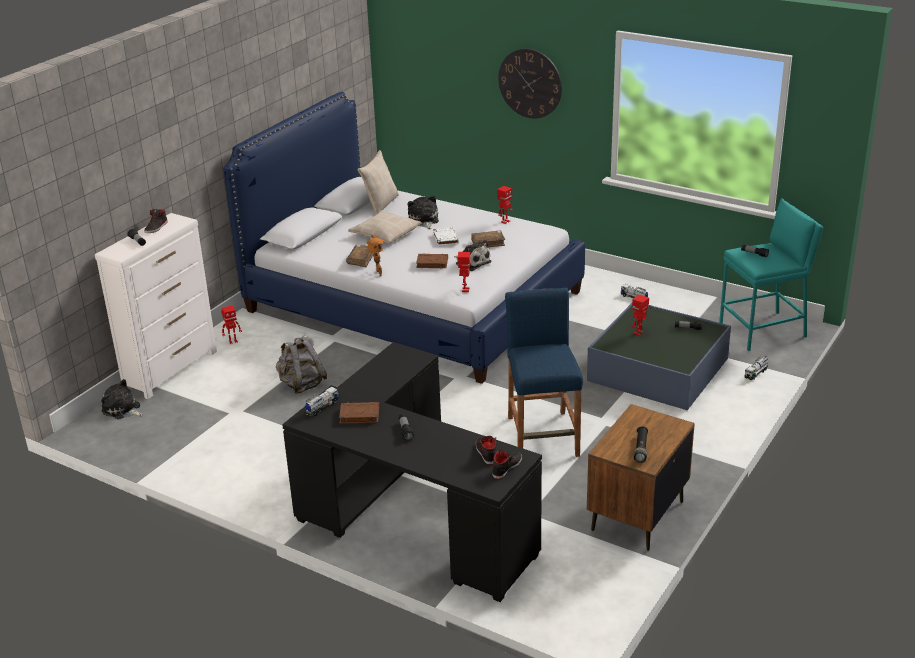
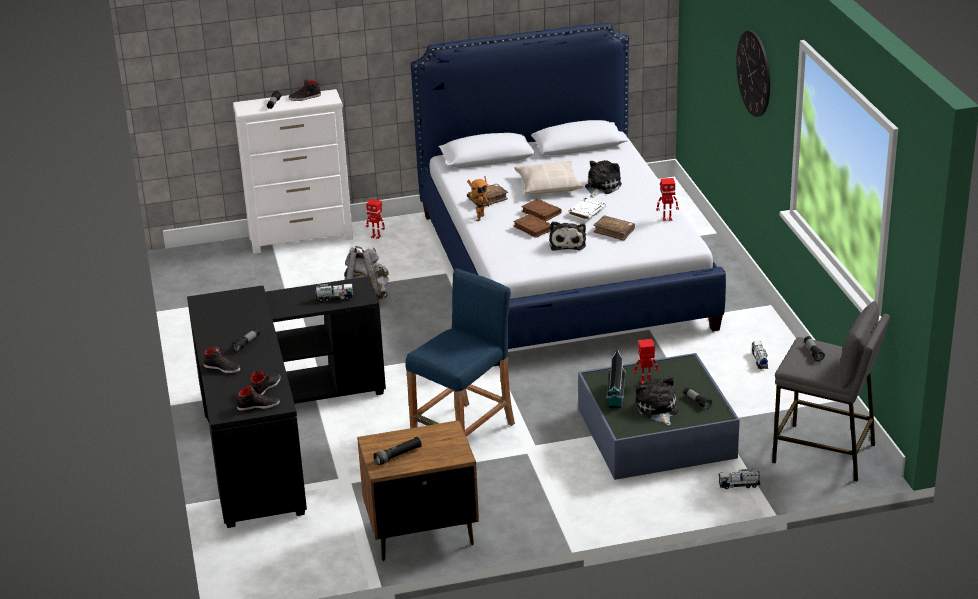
camera: 45 degrees right, 0 degrees up
(122, 410) = (226, 253): plush toy -> plush toy (657, 410)
(321, 408) = (228, 298): toy truck -> toy truck (334, 298)
(359, 415) = (239, 316): brown book -> brown book (541, 212)
(380, 204) = (595, 156): beige pillow -> none
(422, 457) = (222, 368): none -> black shoe
(465, 290) = (516, 264): toy robot -> none
(637, 350) = (616, 396): none -> toy house
(763, 331) = (824, 453): turquoise stool -> grey stool

